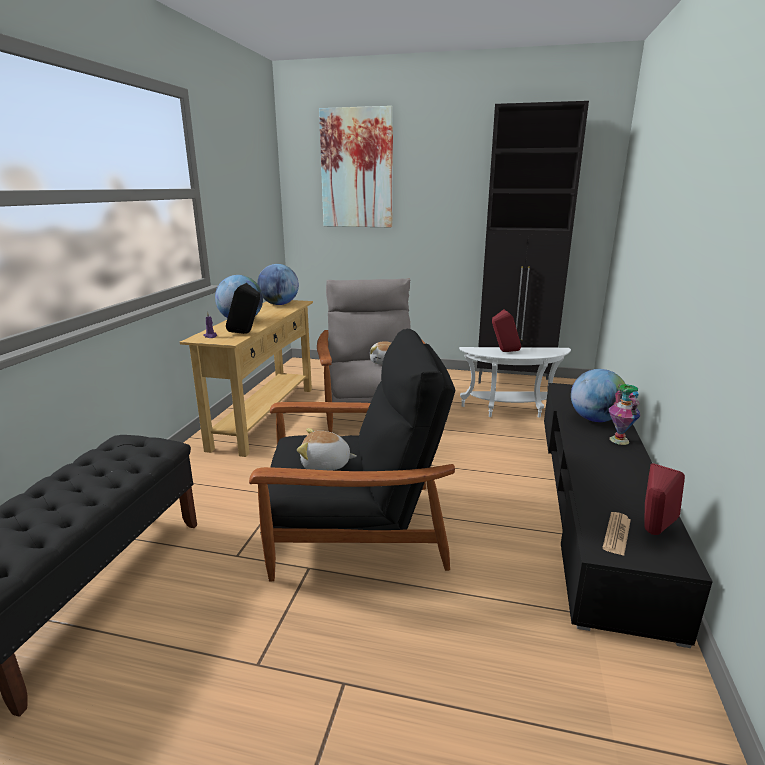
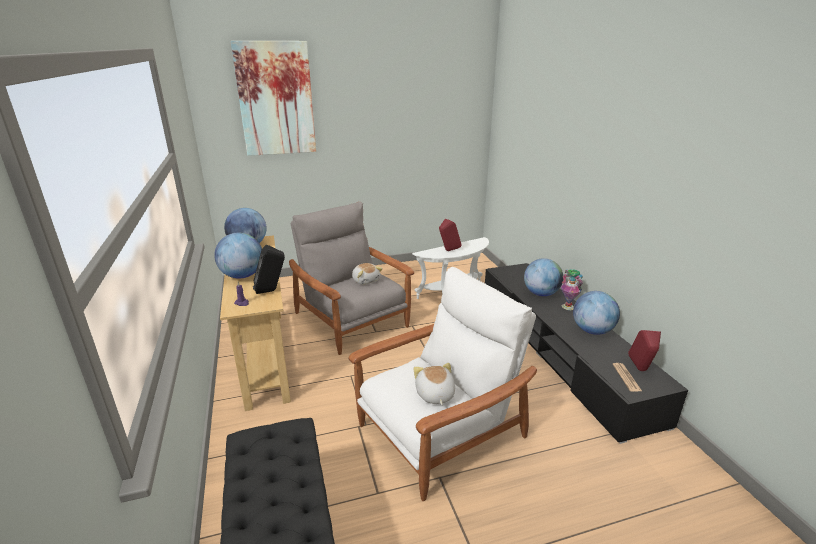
camera: 30 degrees left, 5 degrees up
(325, 465) = (434, 394): plush toy -> plush toy turned 105 degrees clockwise
(354, 528) = (440, 432): black armchair -> white armchair
(514, 381) = (433, 265): black cabinet -> none
(625, 472) = (592, 331): none -> globe

